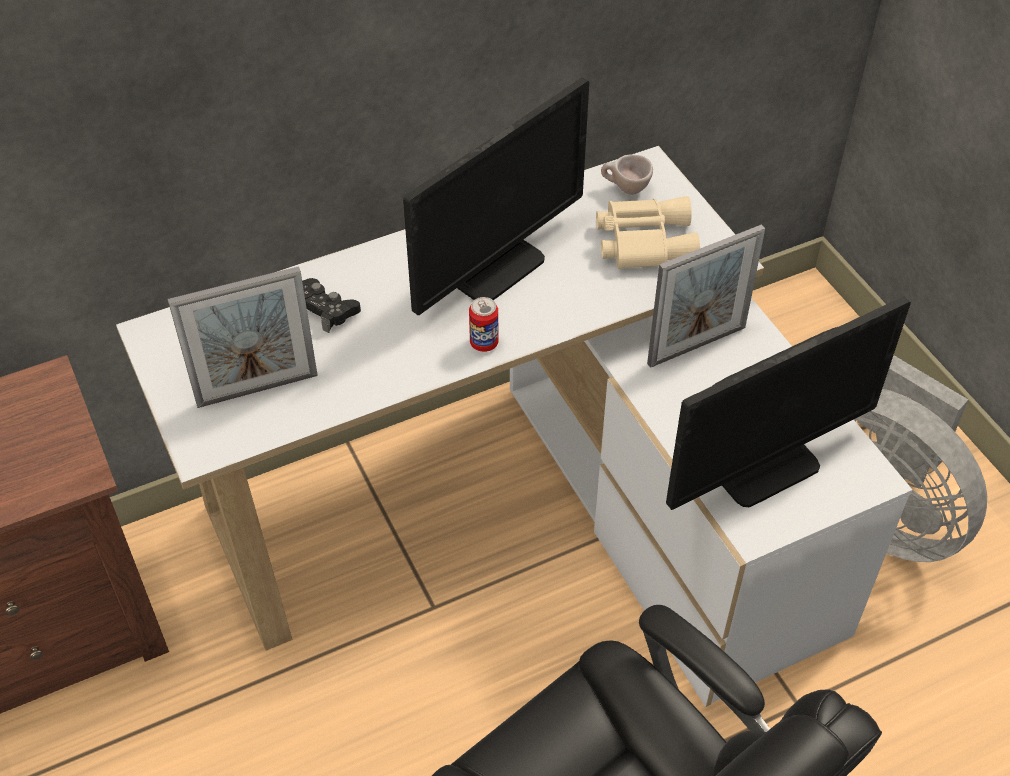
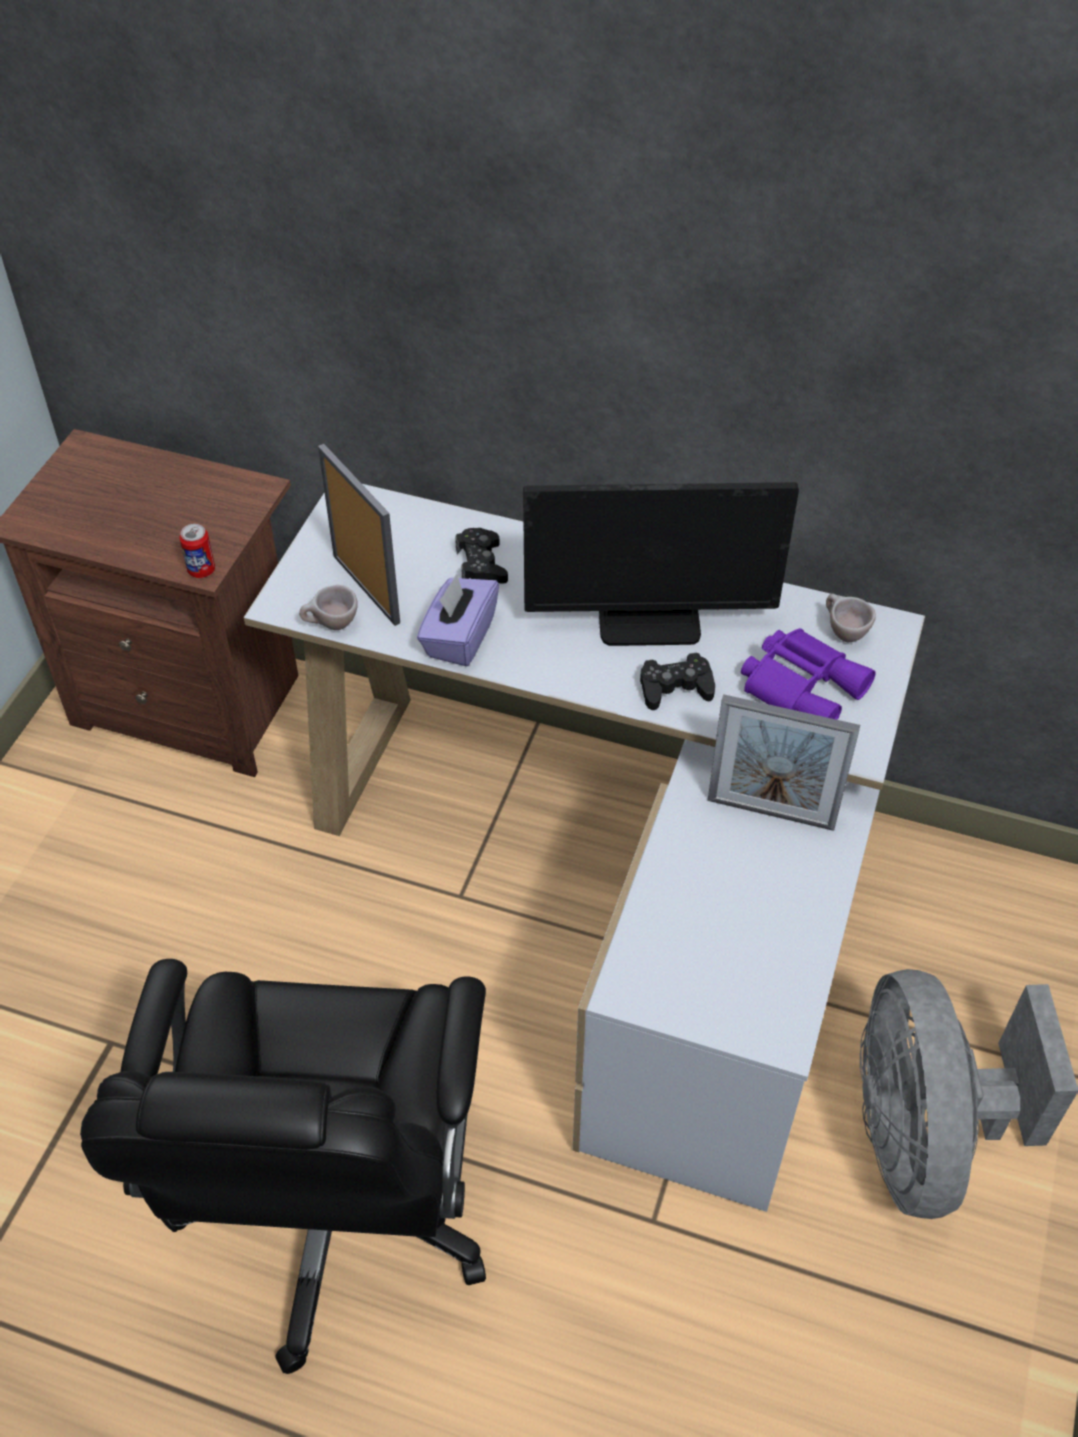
camera: 45 degrees right, 0 degrees up
(257, 389) = (366, 589): picture frame -> picture frame turned 150 degrees counterclockwise
(265, 436) = (331, 626): none -> beige cup
(376, 374) = (459, 638): none -> purple tissue box
(484, 343) = (565, 673): can -> can (201, 570)
(568, 299) = (675, 688): none -> black game controller
(643, 240) = (802, 685): beige binoculars -> purple binoculars
(764, 466) = (700, 951): monitor -> none

